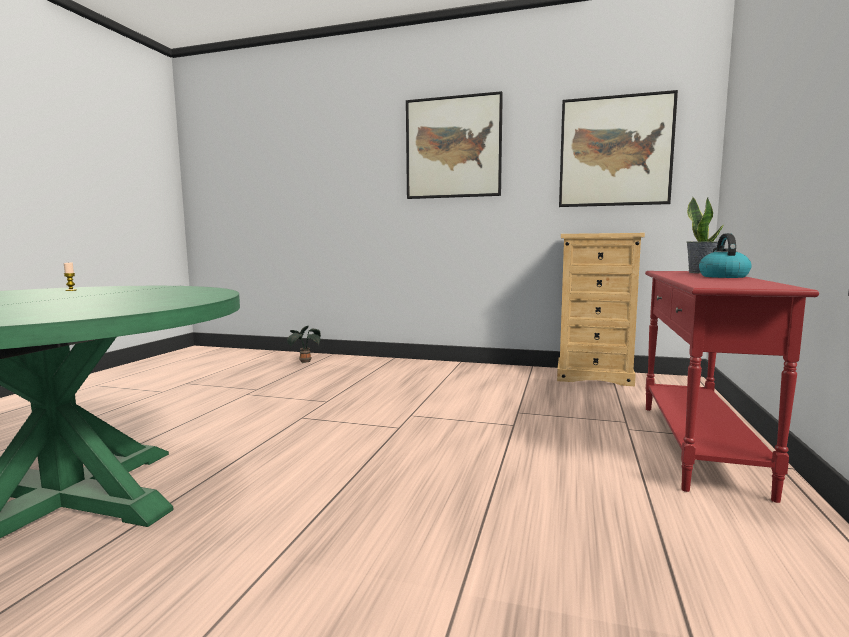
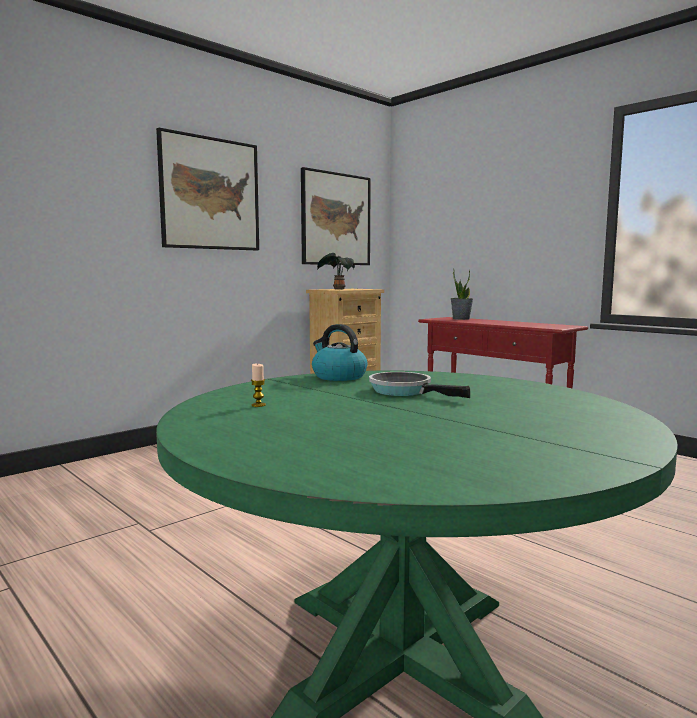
camera: 60 degrees left, 0 degrees up
(120, 296) = (405, 391): none -> frying pan
(304, 361) = (61, 482): potted plant -> potted plant (337, 289)
(723, 276) = (495, 321): kettle -> kettle (338, 376)

